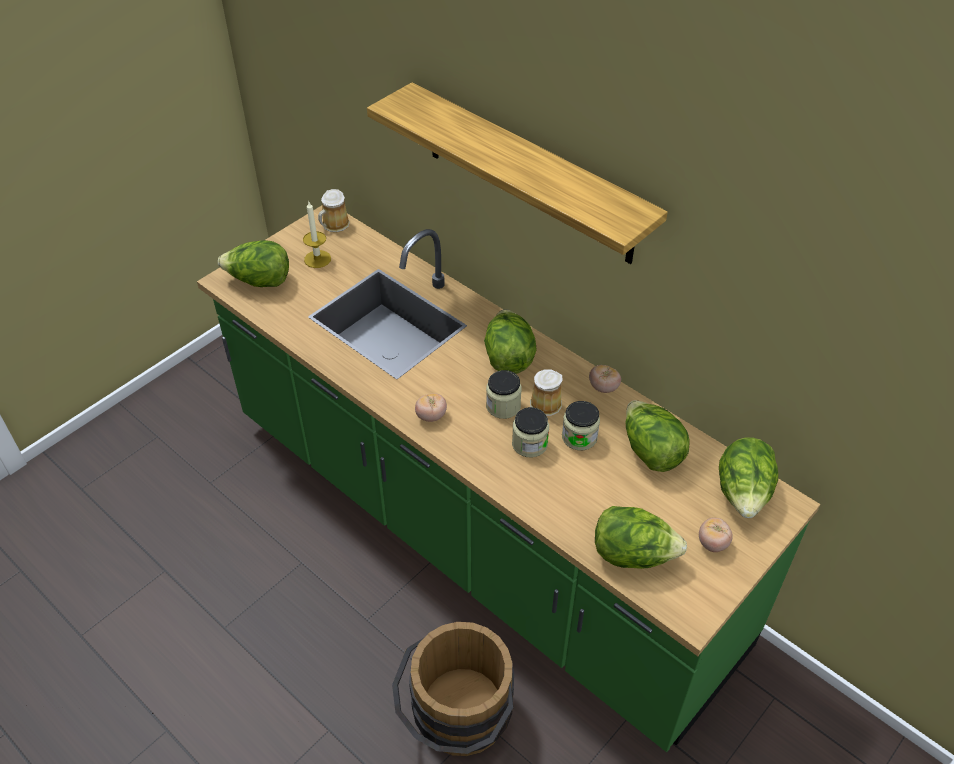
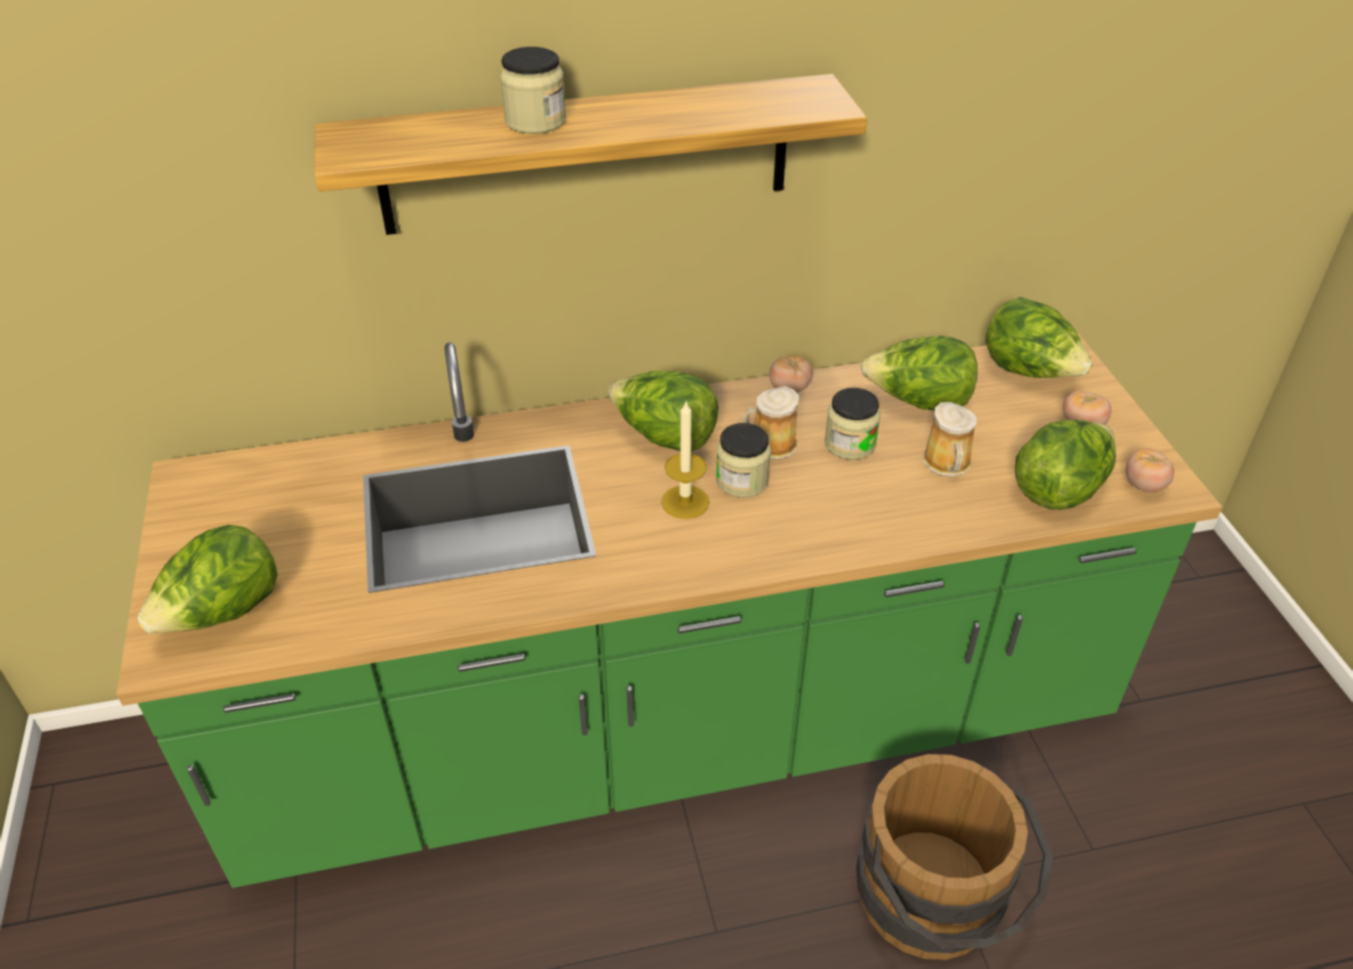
camera: 55 degrees left, 5 degrees down
(317, 259) = (261, 527): candle -> candle (685, 502)
(334, 225) = (214, 477): mug -> mug (947, 464)
(431, 416) = (697, 553): tomato -> tomato (1144, 485)
(529, 444) = (825, 488): jar -> jar (535, 121)

